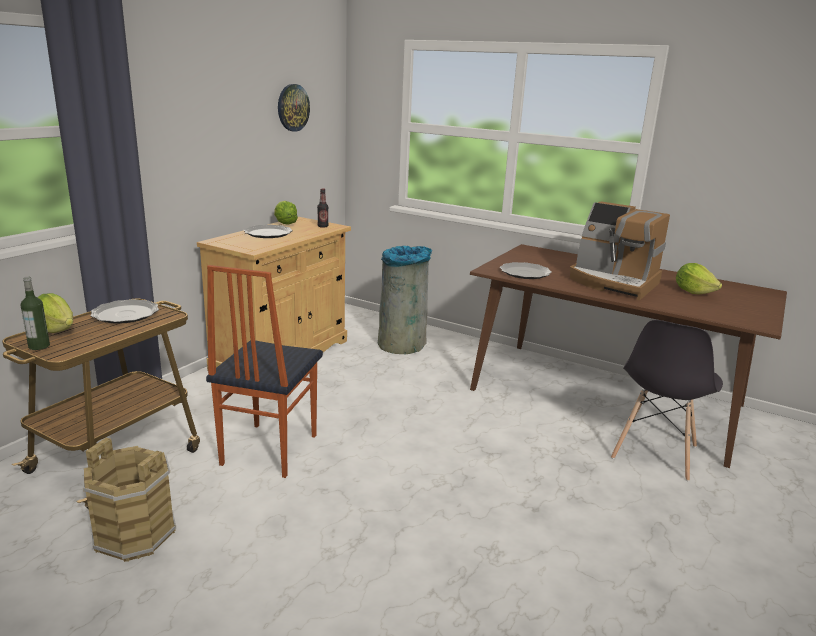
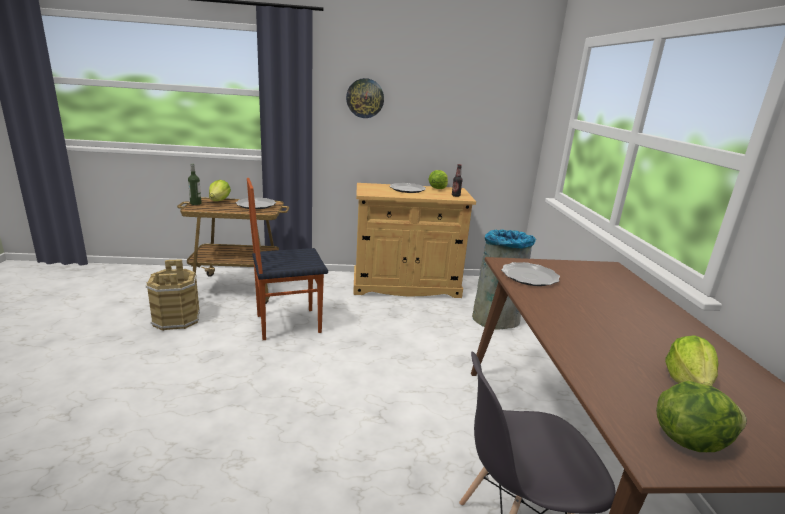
camera: 55 degrees right, 0 degrees up
(293, 107) = (476, 99): wall clock -> wall clock (365, 98)
(613, 283) = (599, 322): coffee machine -> none
(746, 312) = (689, 439): none -> lettuce

